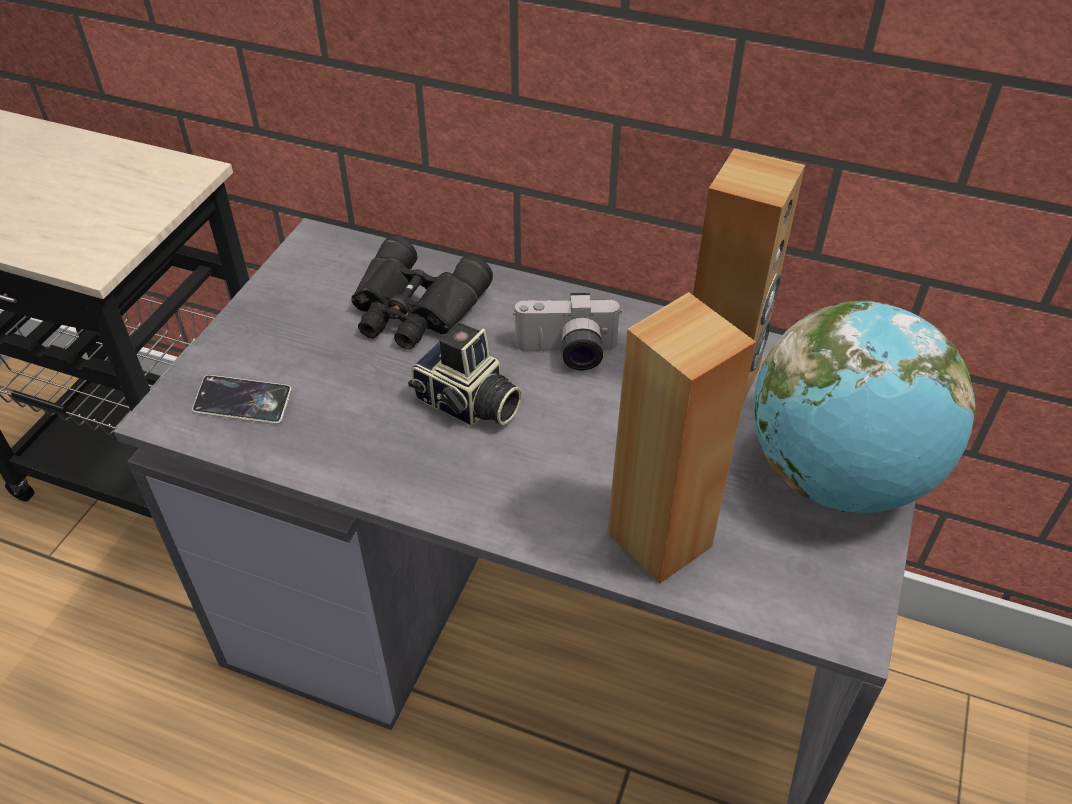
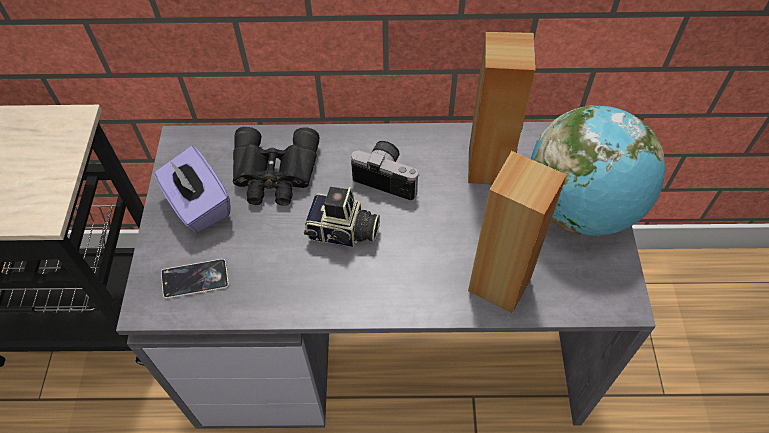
camera: 20 degrees left, 10 degrees up
(297, 318) = (198, 205): none -> purple tissue box
(567, 354) = (388, 176): camera -> camera turned 135 degrees counterclockwise

